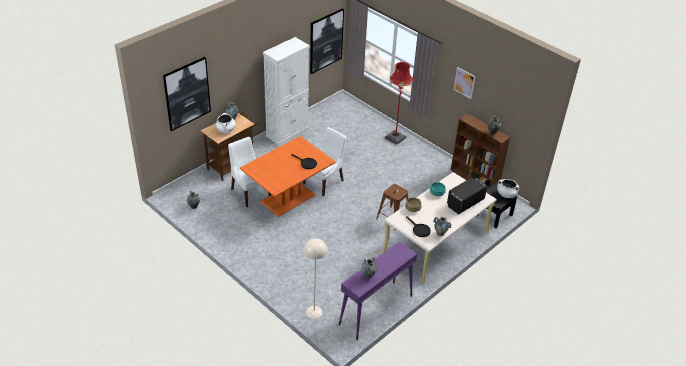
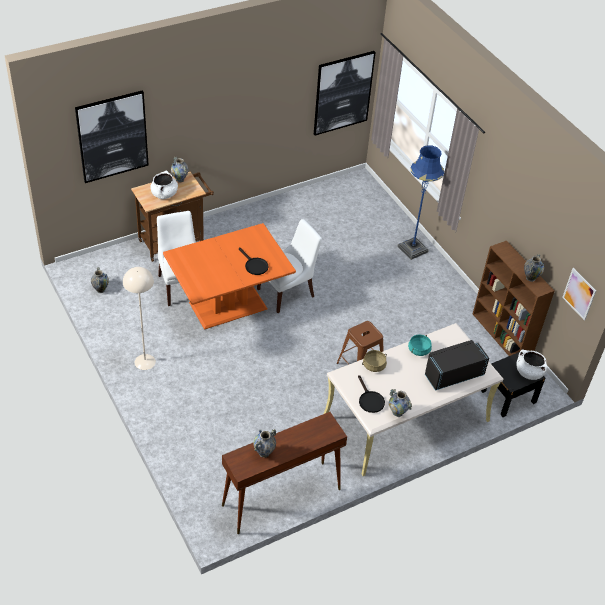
camera: 15 degrees right, 5 degrees up
(287, 132) = (266, 210): white cabinet -> none
(314, 312) = (196, 478): beige floor lamp -> beige floor lamp (144, 361)
(375, 310) = (281, 497): purple console table -> brown console table
(395, 138) = (412, 249): red floor lamp -> blue floor lamp
(464, 83) = (507, 196): picture -> picture (579, 294)

